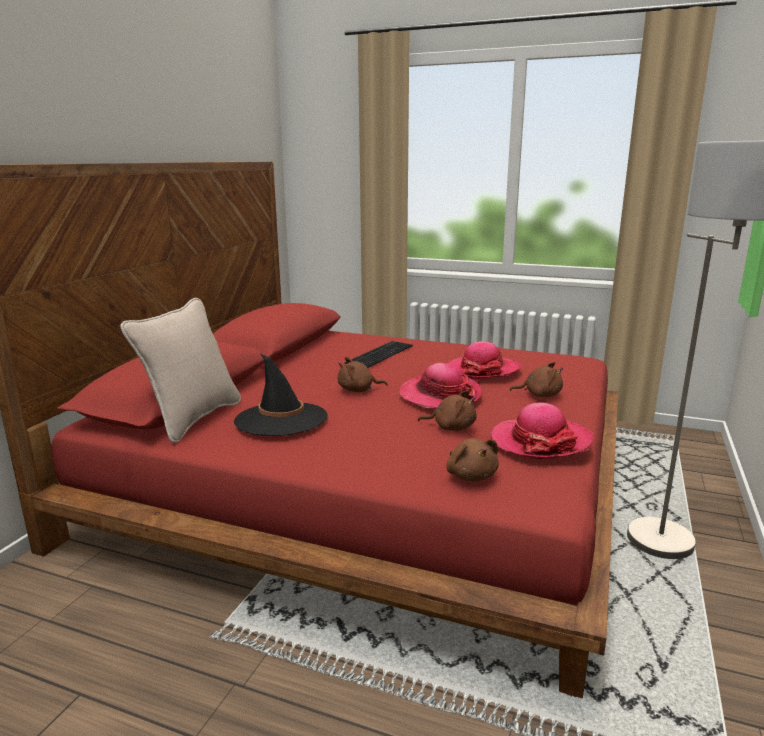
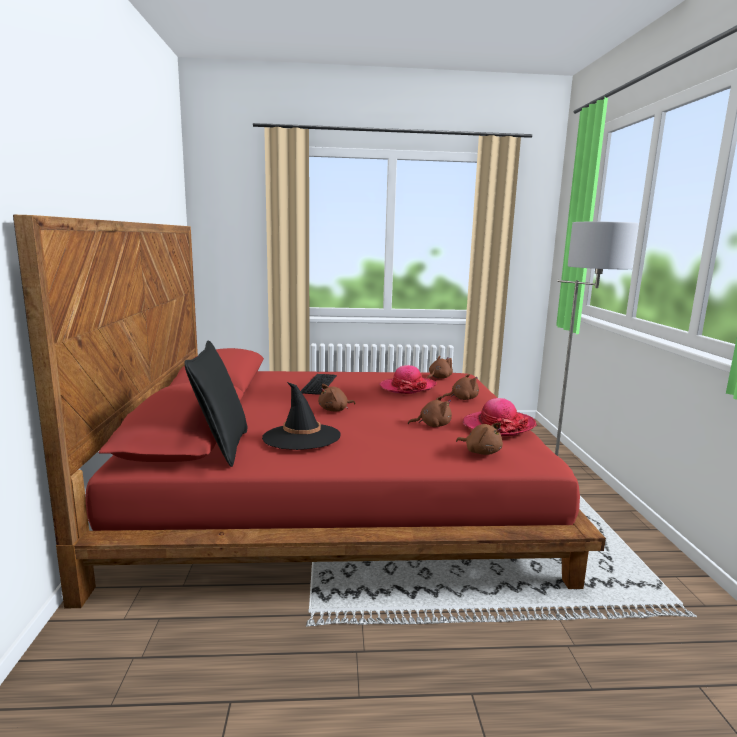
camera: 25 degrees left, 5 degrees down
(193, 418) = (222, 447): beige pillow -> black pillow
(440, 395) = (399, 406): hat -> none
(542, 361) = (439, 378): none -> brown plush toy

